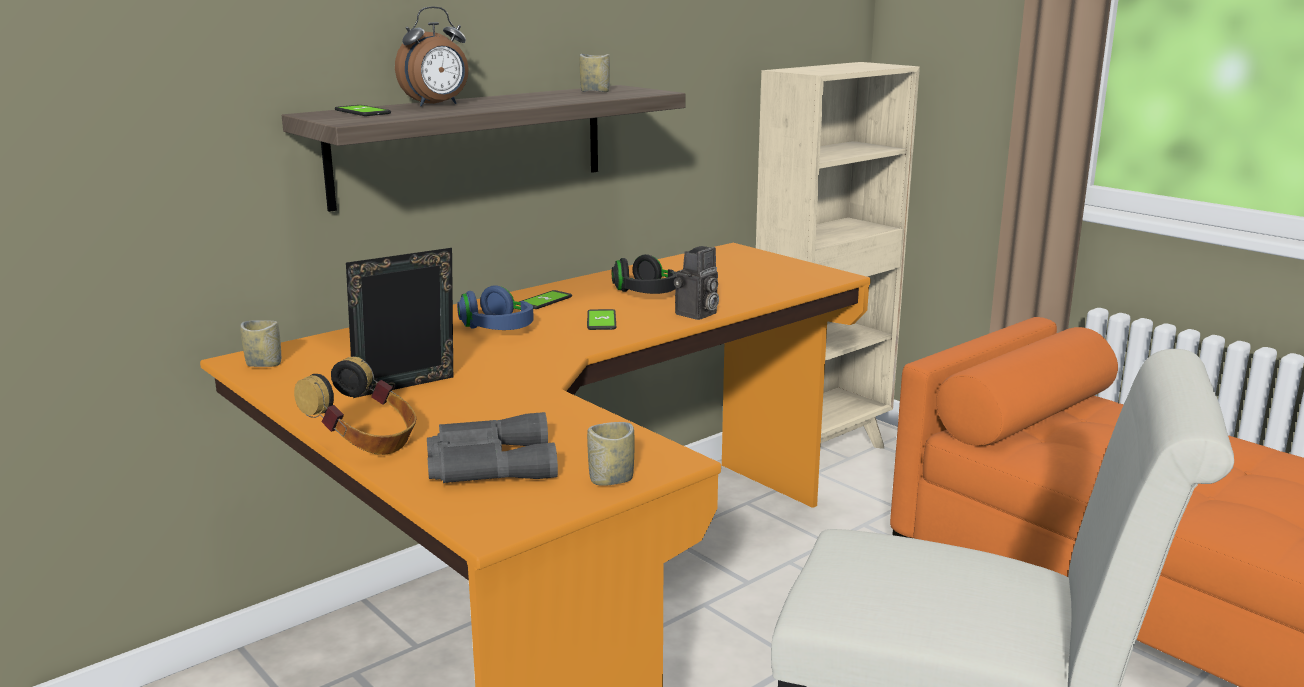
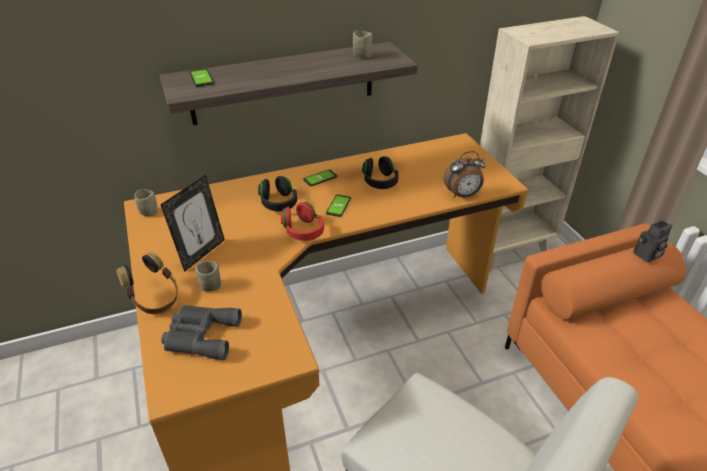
camera: 20 degrees right, 20 degrees up
(407, 390) = (201, 253): picture frame -> picture frame turned 135 degrees clockwise
(437, 105) = (252, 70): alarm clock -> alarm clock (462, 195)
(497, 329) = (278, 203): blue headphones -> black headphones
(566, 348) = (303, 231): none -> red headphones
(611, 479) = (251, 368): cup -> cup (210, 286)
(697, 314) = (396, 210): camera -> camera (646, 256)

